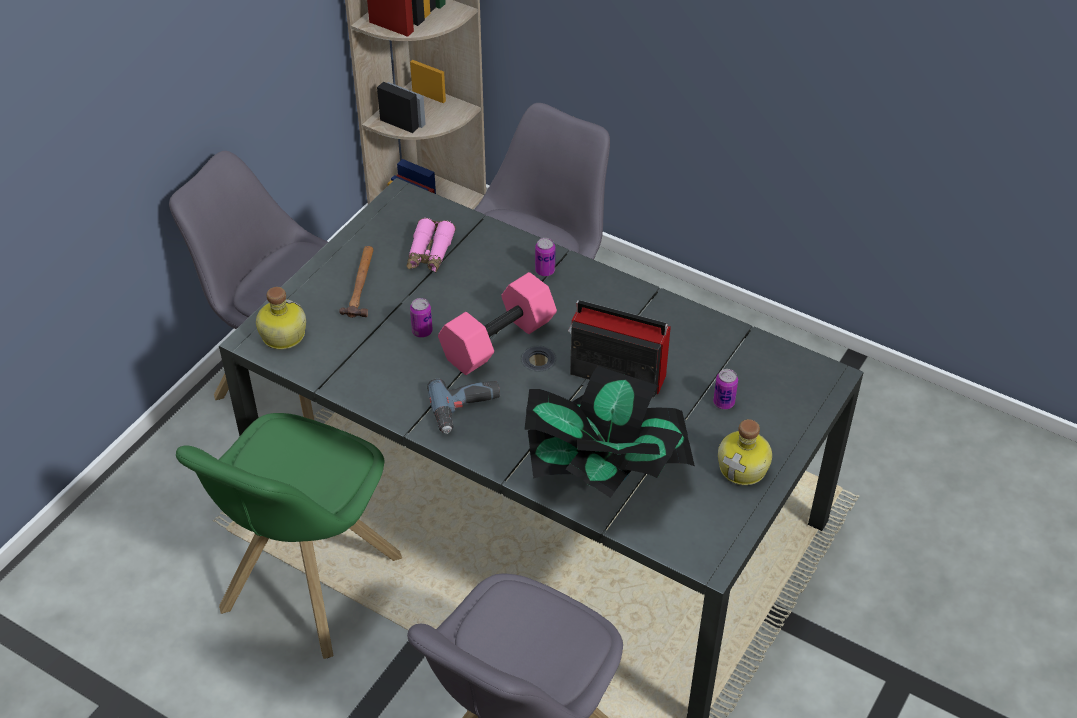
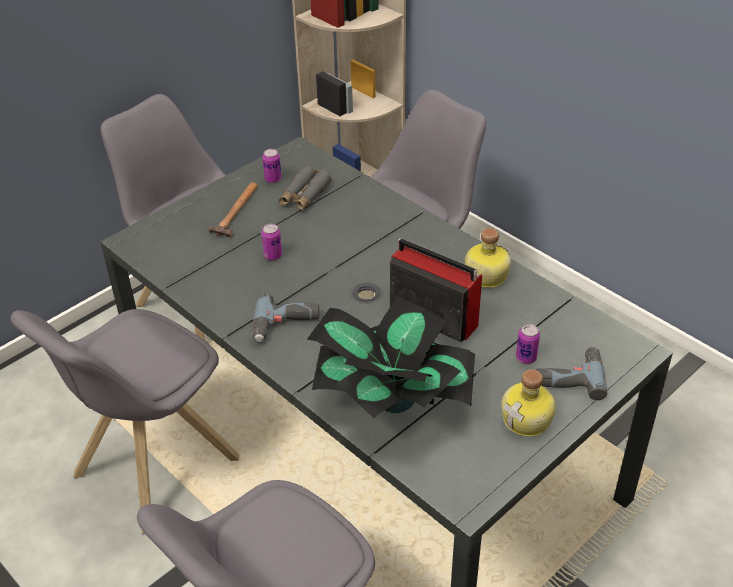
camera: 15 degrees right, 5 degrees down
(281, 335) = (154, 241): bottle -> bottle (485, 276)
(309, 583) = (154, 466): green chair -> grey chair
(430, 253) = (304, 196): pink binoculars -> grey binoculars
(498, 339) = (336, 271): pink dumbbell -> none
(545, 271) = (398, 223): can -> can (273, 179)
(770, 414) = (568, 376): none -> power drill

